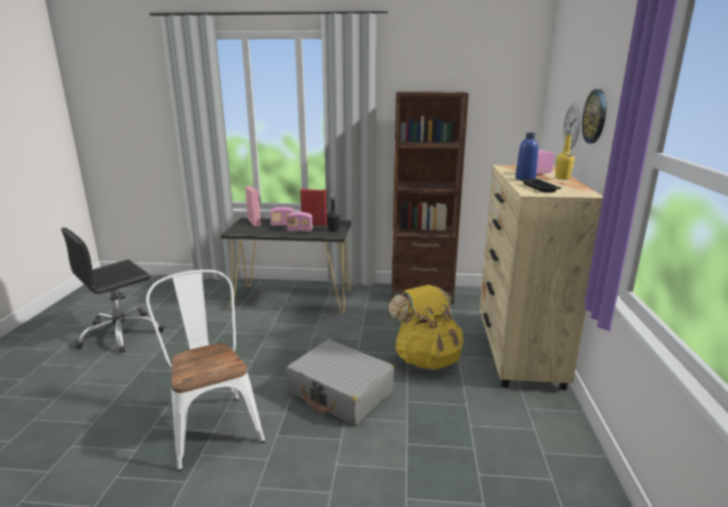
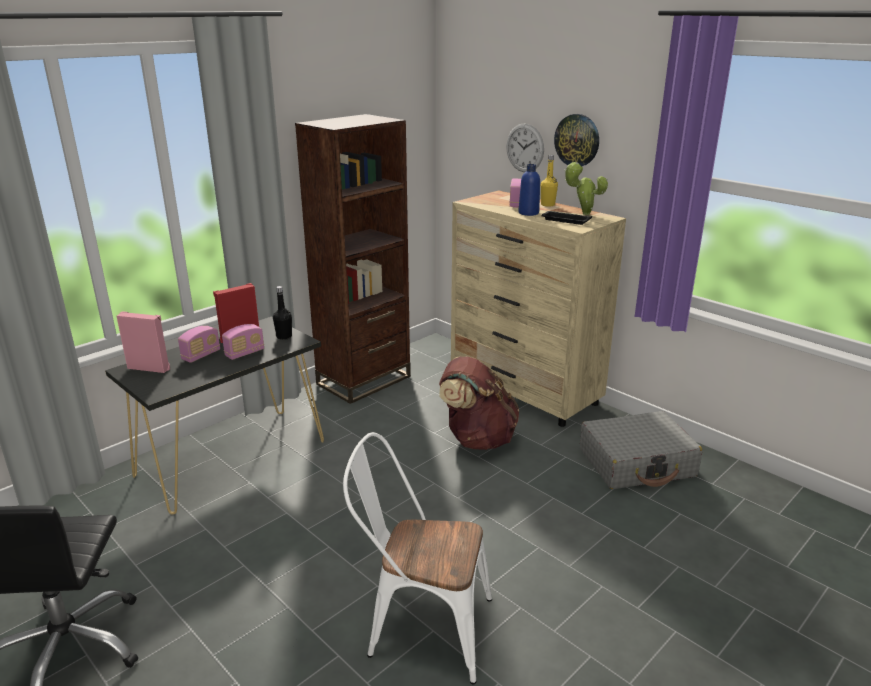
camera: 50 degrees left, 5 degrees up
(340, 392) = (468, 513): grey suitcase -> grey suitcase (637, 463)
(426, 358) = (477, 439): yellow backpack -> brown backpack
(572, 188) = (583, 214): none -> potted plant

